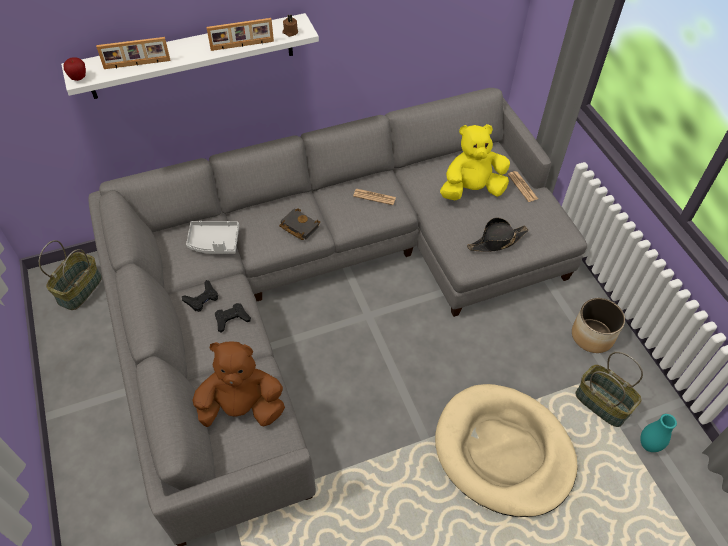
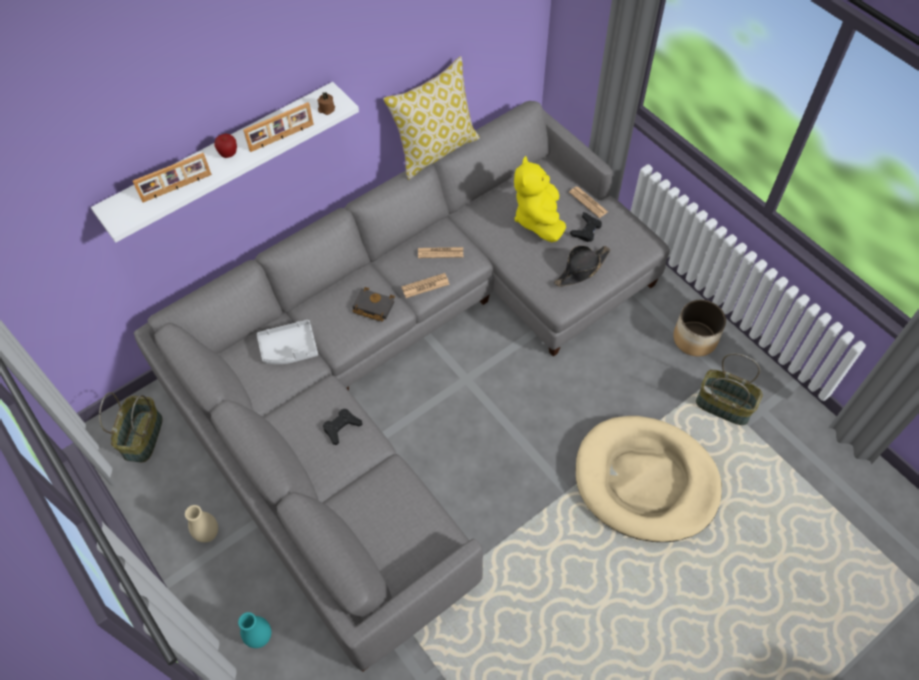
camera: 15 degrees left, 5 degrees up
(78, 78) = (119, 220): apple -> apple (228, 154)
(98, 384) = (208, 534): none -> beige vase
(202, 299) = (301, 414): black game controller -> black game controller (586, 230)
(241, 408) = (388, 517): brown plush toy -> none
(351, 220) = (425, 286): none -> newspaper
(394, 107) = (435, 150): none -> pillow
(471, 190) = (538, 219): yellow plush toy -> yellow plush toy turned 60 degrees counterclockwise
(648, 445) = (778, 434): turquoise vase -> turquoise vase (260, 637)

